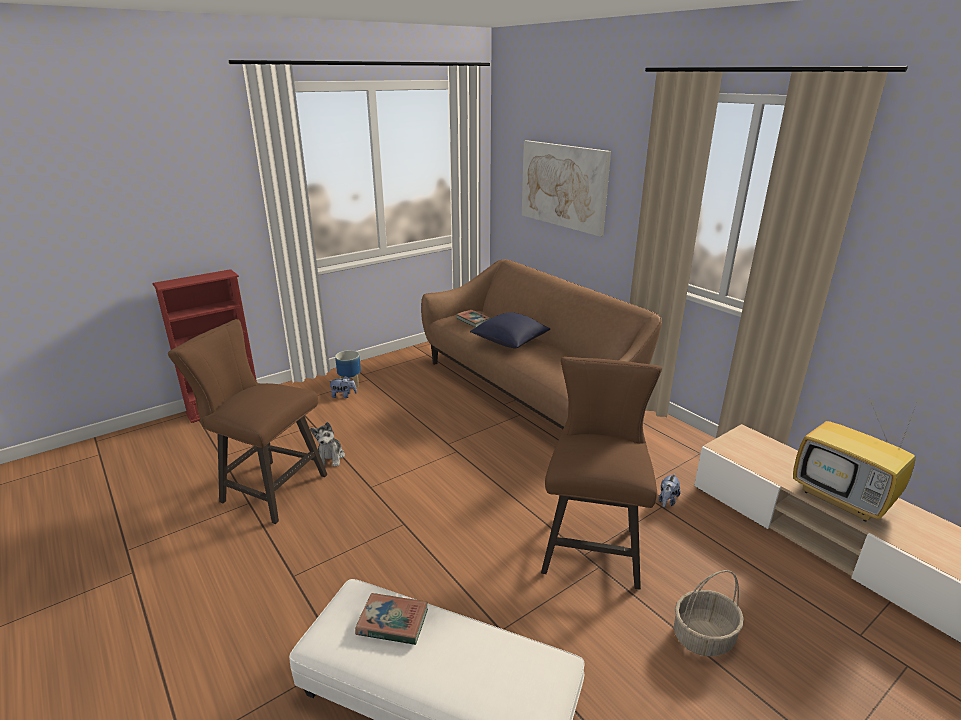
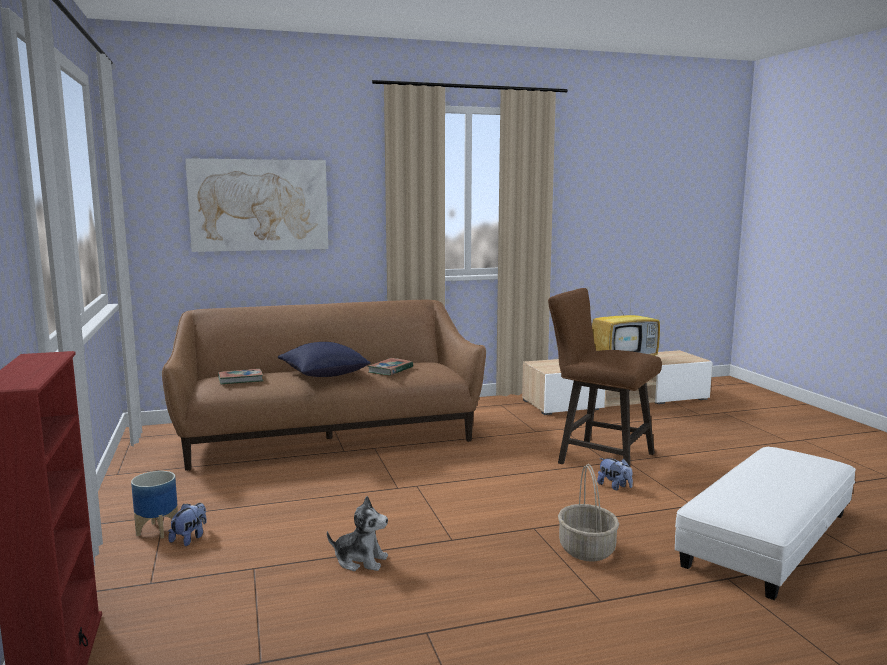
camera: 70 degrees left, 15 degrees down
(267, 487) = (398, 615): brown stool -> none
(392, 622) = (744, 490): book -> book (390, 370)
(667, 500) = (555, 426): plush toy -> plush toy (614, 486)
(703, 637) = (702, 447): basket -> basket (587, 550)

